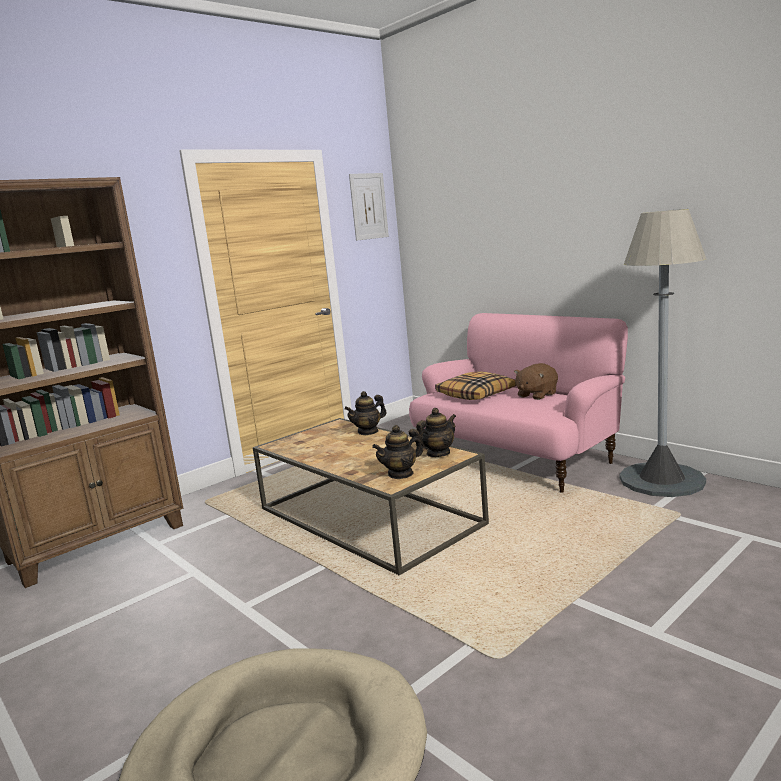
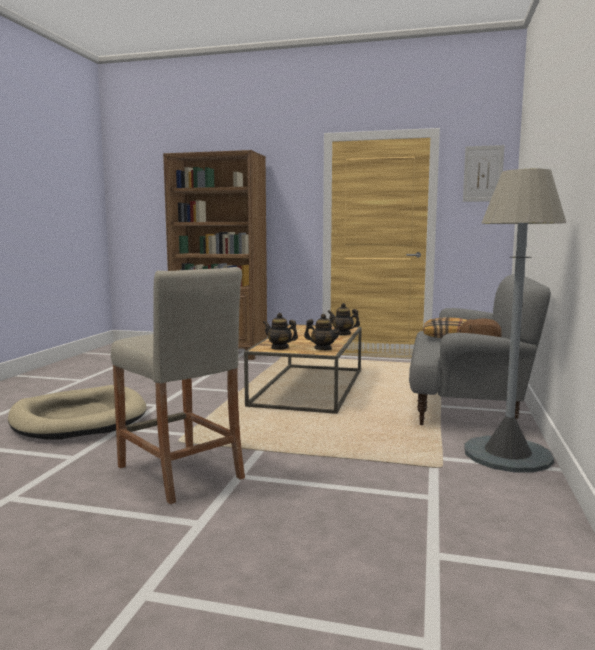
camera: 55 degrees right, 5 degrees down
(516, 458) = (466, 403): pink sofa -> grey sofa
(621, 678) = (180, 472): none -> beige stool

